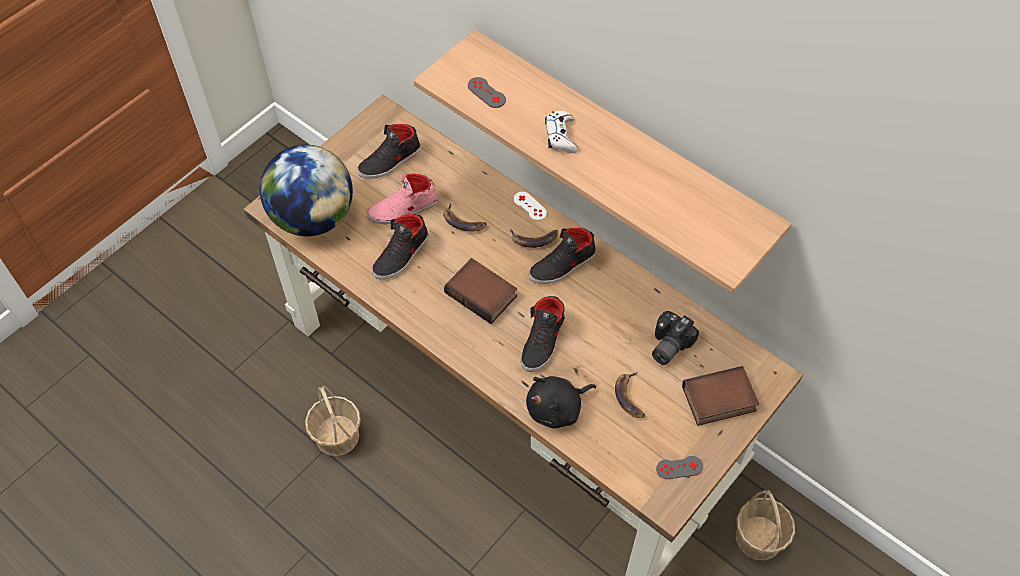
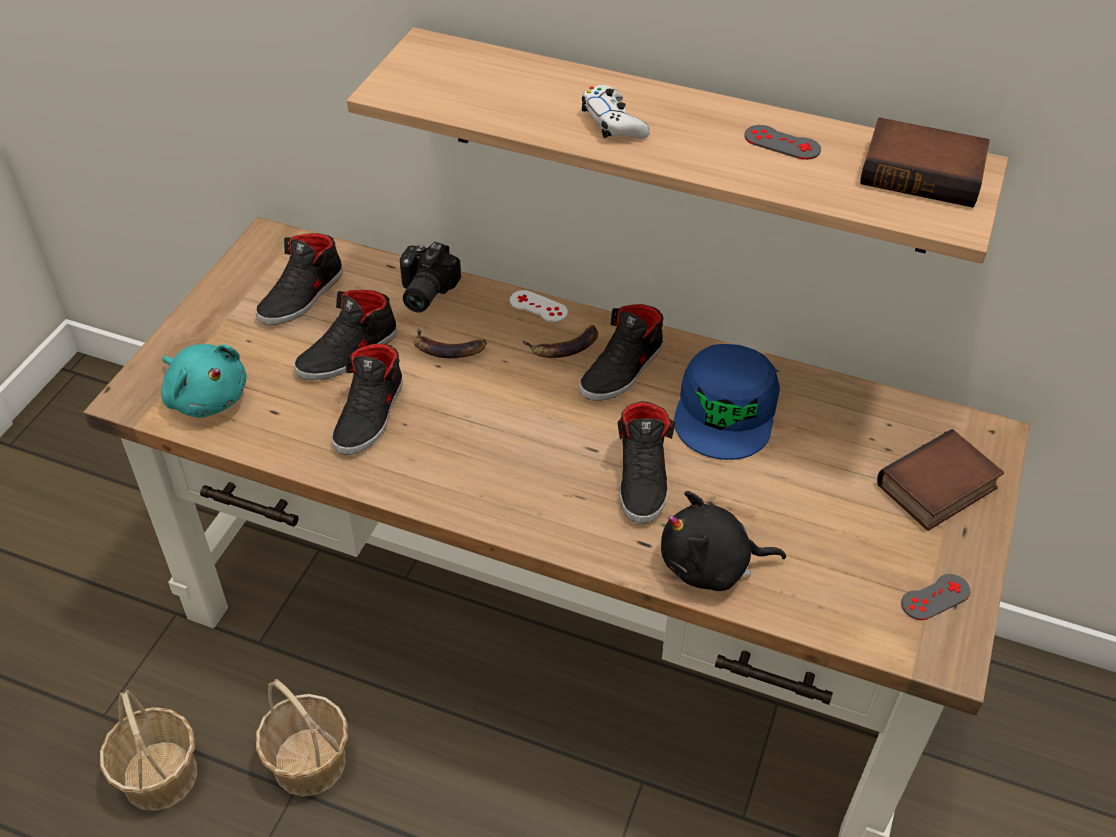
camera: 20 degrees left, 10 degrees down
(313, 217) = (206, 397): globe -> turquoise plush toy
(403, 209) = (348, 353): pink shoe -> black shoe
(483, 294) = (521, 436): book -> book (924, 172)
(486, 92) = (470, 93): grey game controller -> grey game controller (782, 143)
(557, 408) = (710, 565): black plush toy -> black plush toy turned 45 degrees clockwise
(613, 311) = (726, 411): none -> blue cap
(630, 397) = (810, 519): banana -> none
(667, 345) = (825, 435): camera -> camera (422, 292)
(759, 537) = (986, 717): basket -> basket (160, 775)

